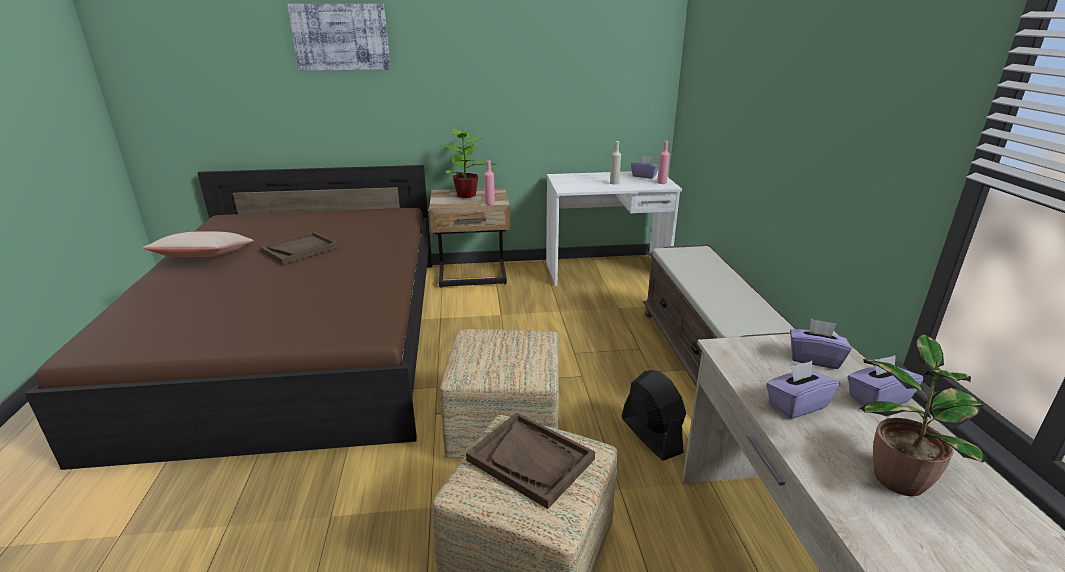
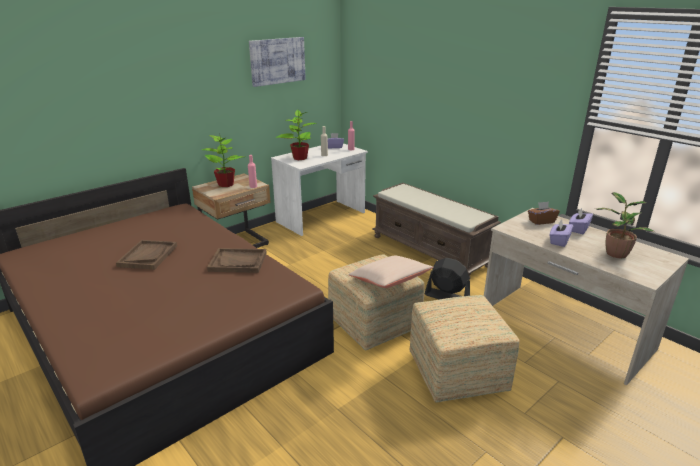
camera: 35 degrees left, 0 degrees up
(205, 257) = (69, 285): beige pillow -> beige pillow (389, 281)
(341, 37) = (108, 72): picture -> picture (277, 61)
(531, 460) = (461, 313): brown tray -> brown tray (238, 262)
(578, 180) = (299, 158): none -> potted plant
(814, 359) = (541, 221): purple tissue box -> brown tissue box

